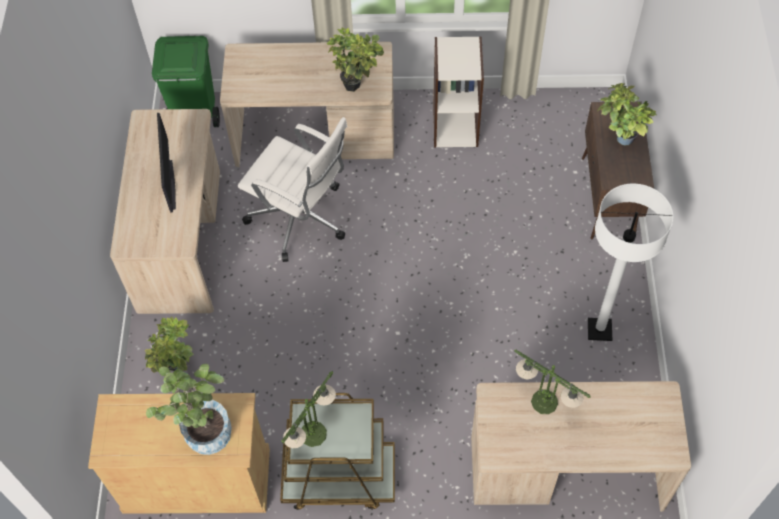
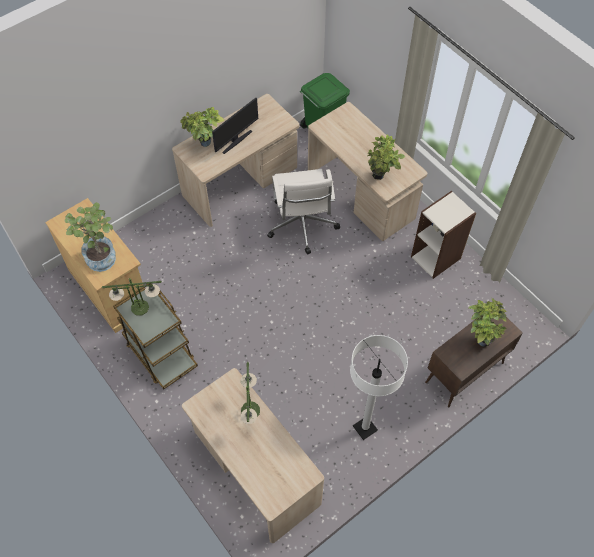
camera: 50 degrees right, 0 degrees up
(178, 368) = (165, 235): potted plant -> potted plant (204, 145)

